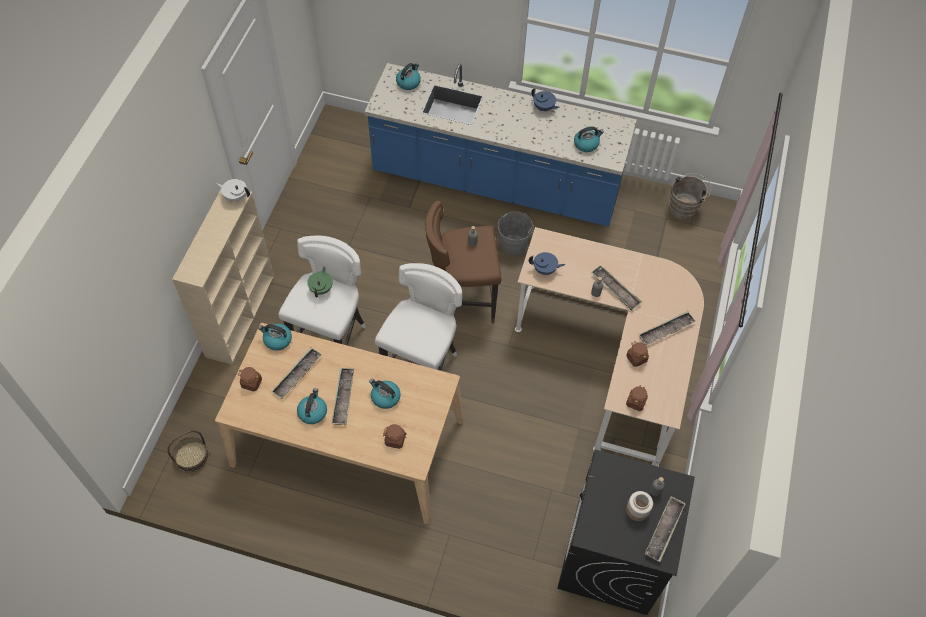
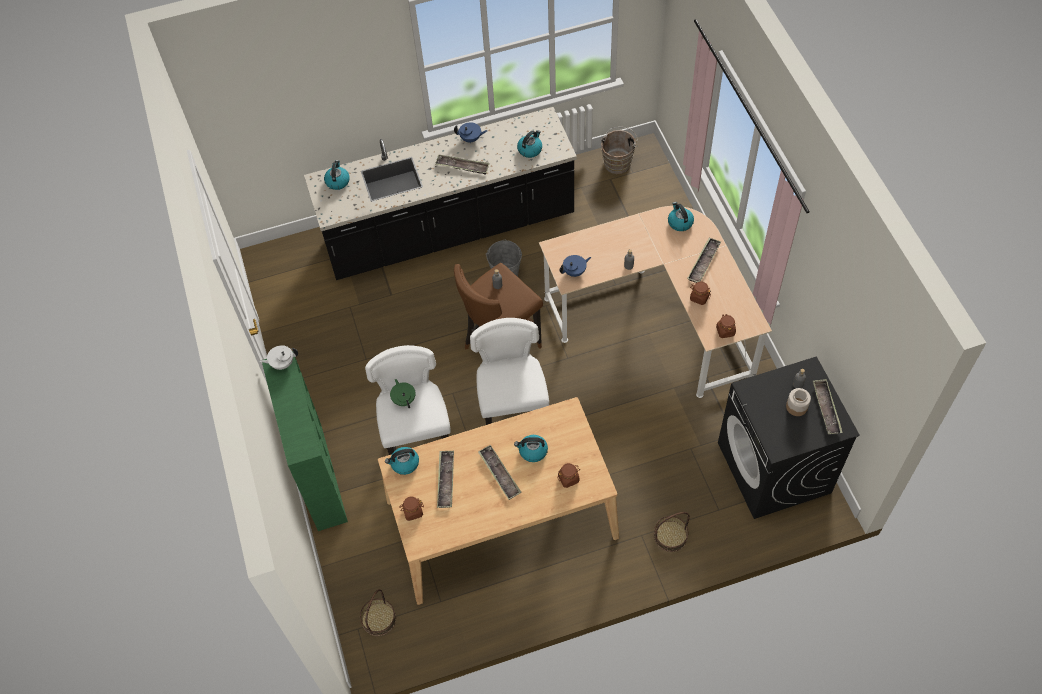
camera: 30 degrees left, 0 degrees up
(240, 314) = (319, 475): beige bookcase -> green bookcase
(312, 412) = (484, 501): kettle -> kettle (679, 222)
(473, 552) = (670, 536): none -> basket
(495, 184) = (449, 231): blue counter -> black counter
(615, 290) = (641, 254): tray -> tray (462, 166)

